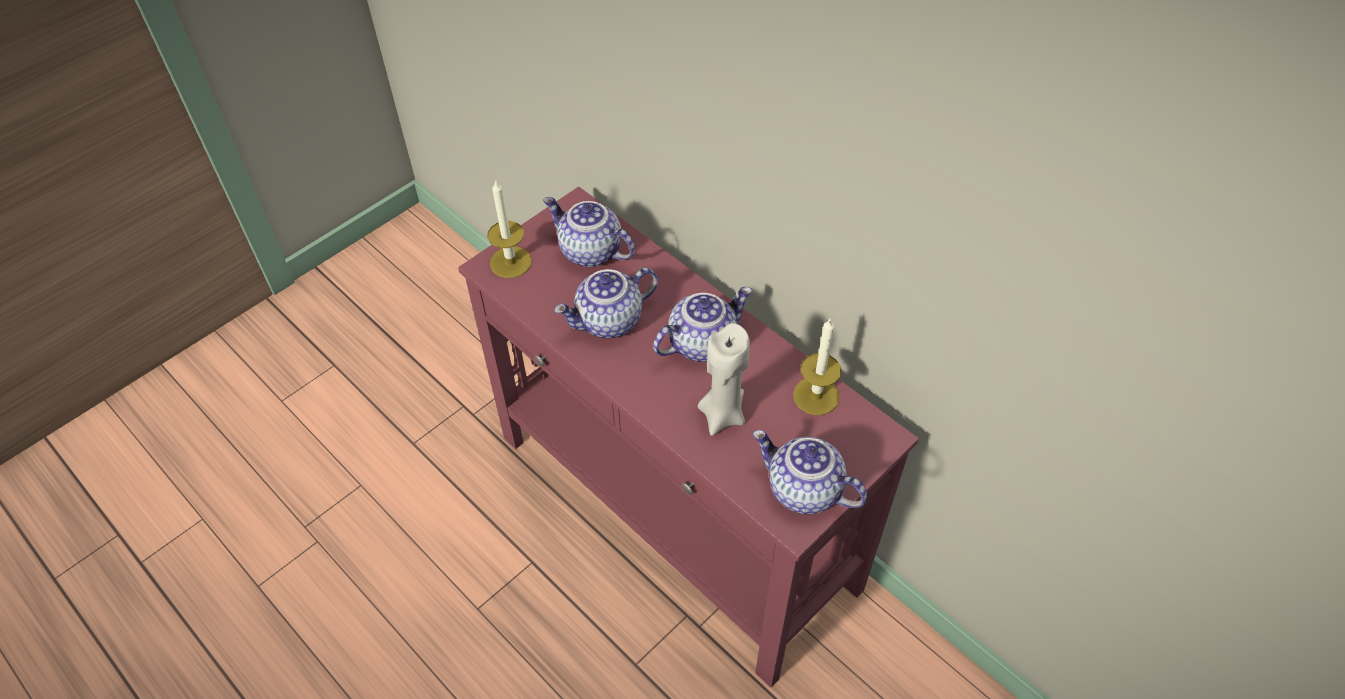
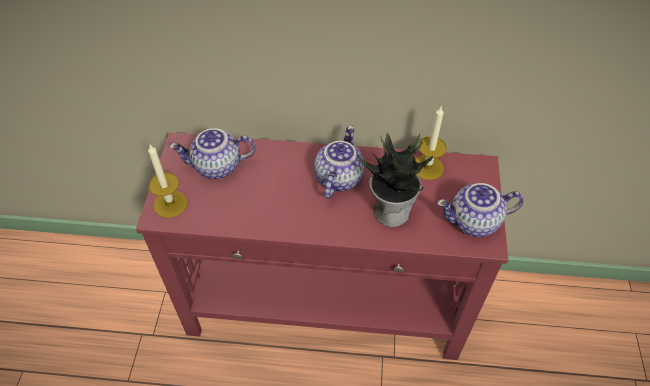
camera: 40 degrees left, 0 degrees up
(609, 322) = (272, 200): teapot -> none
(722, 414) = (391, 210): beige candle -> potted plant

